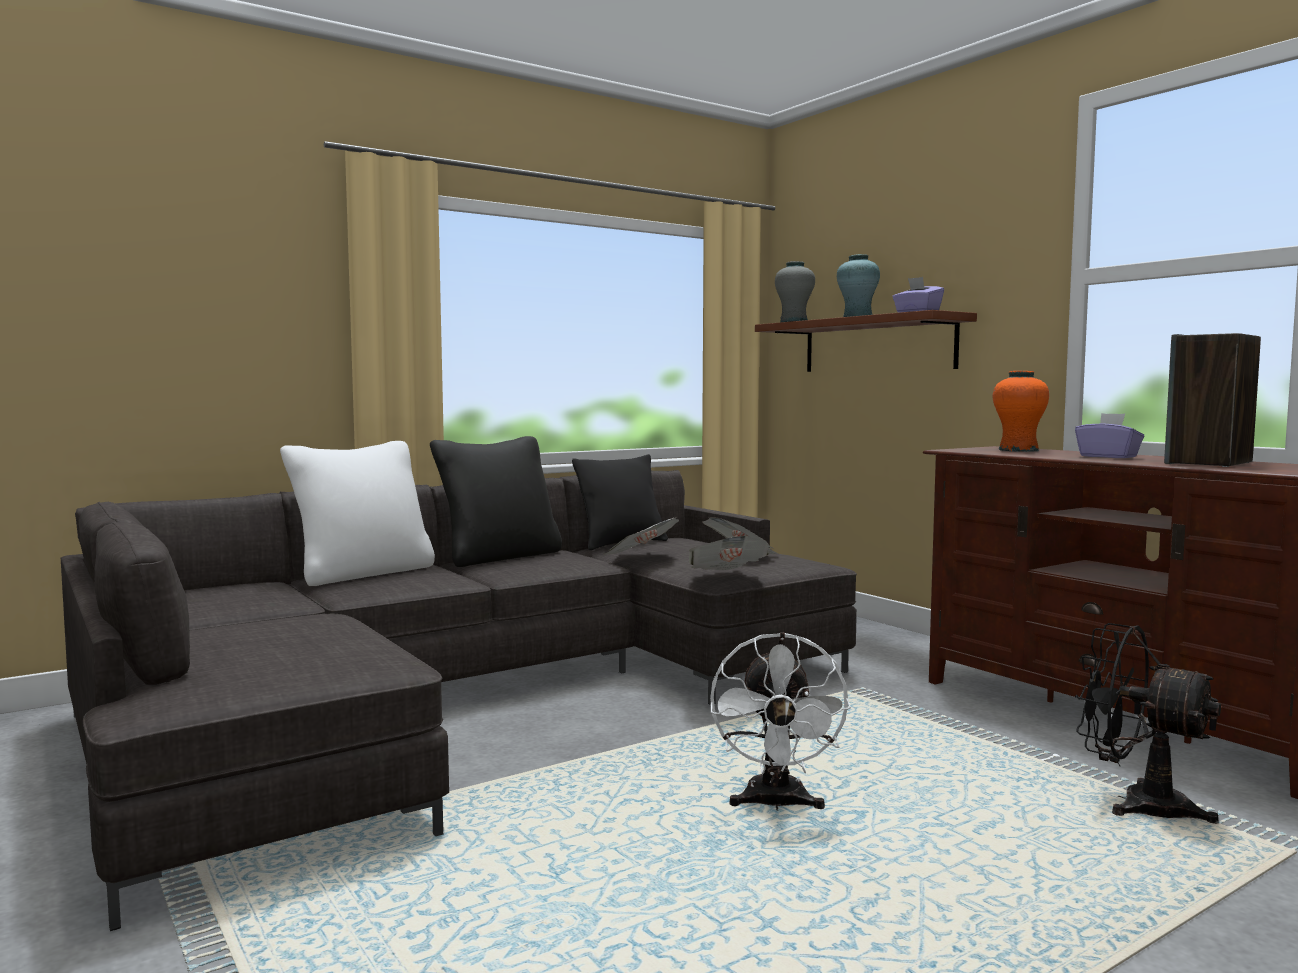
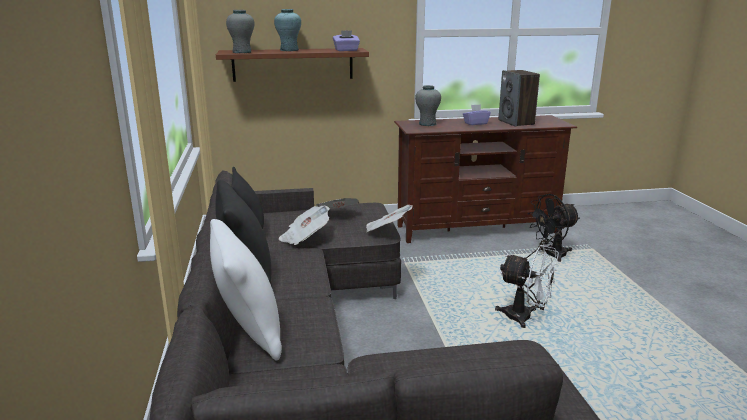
camera: 65 degrees left, 15 degrees up
(1018, 450) = (427, 124): orange vase -> grey vase

